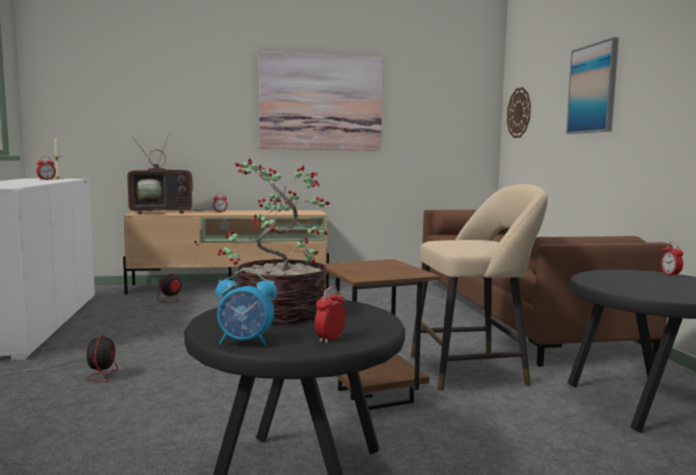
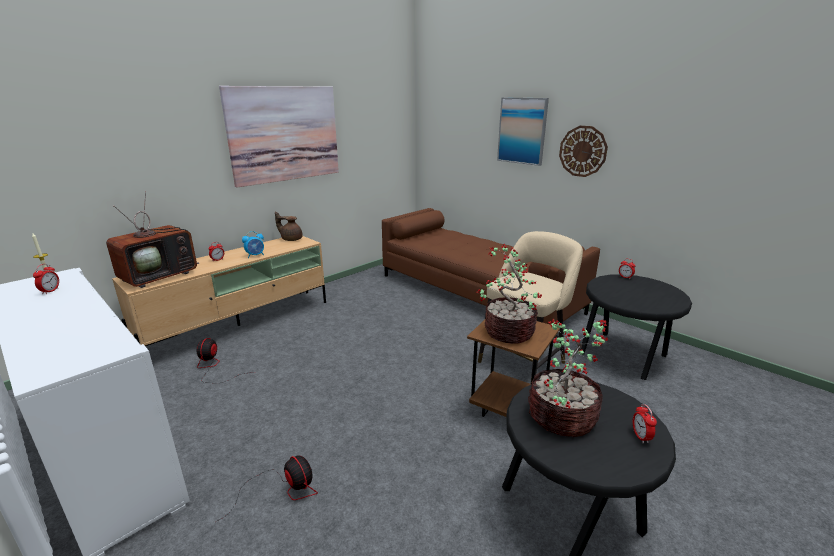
camera: 35 degrees left, 15 degrees up
(245, 342) = (616, 468): alarm clock -> alarm clock (255, 255)
(306, 211) = (291, 239): none -> brown teapot
(366, 268) = (507, 332): none -> potted plant
(519, 113) = (438, 133): wall clock -> wall clock (583, 151)

